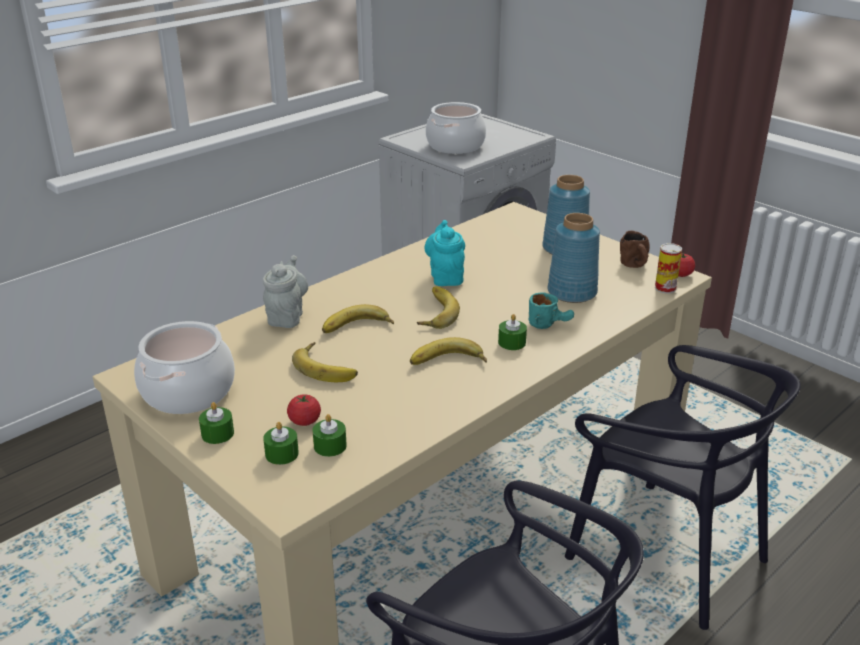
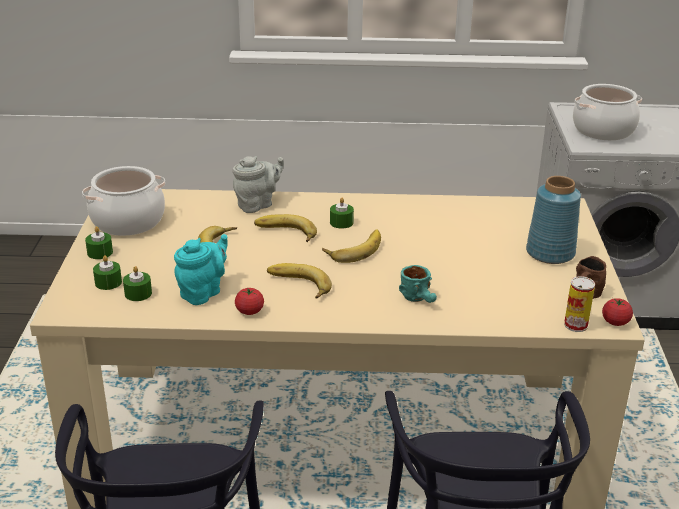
camera: 45 degrees right, 0 degrees up
(304, 421) = (152, 272): tomato -> tomato (249, 311)
(446, 277) = (410, 229): turquoise teapot -> turquoise teapot (203, 292)
(512, 342) = (366, 297): green candle -> green candle (341, 222)
(572, 292) = (486, 287): blue vase -> none

